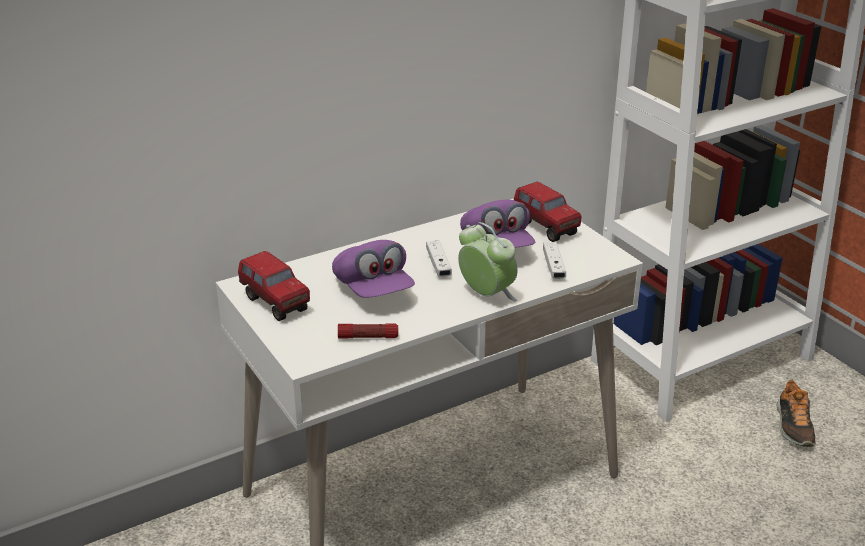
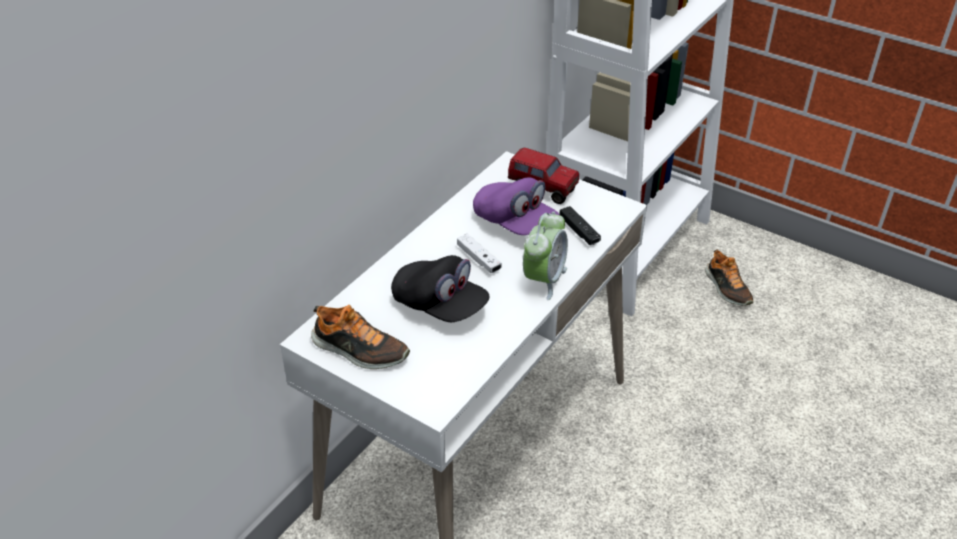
camera: 25 degrees left, 10 degrees up
(275, 303) = (359, 350): toy truck -> shoe
(368, 337) = (474, 360): flashlight -> none
(373, 290) = (440, 305): purple cap -> black cap
(486, 295) = (544, 279): alarm clock -> alarm clock turned 90 degrees clockwise
(553, 267) = (579, 231): white game controller -> black game controller

